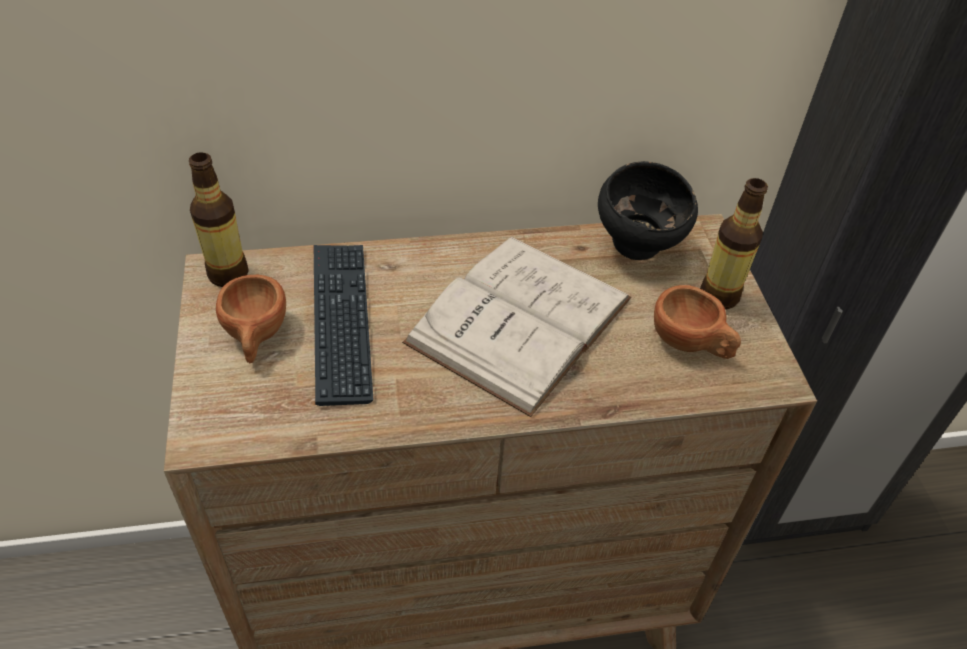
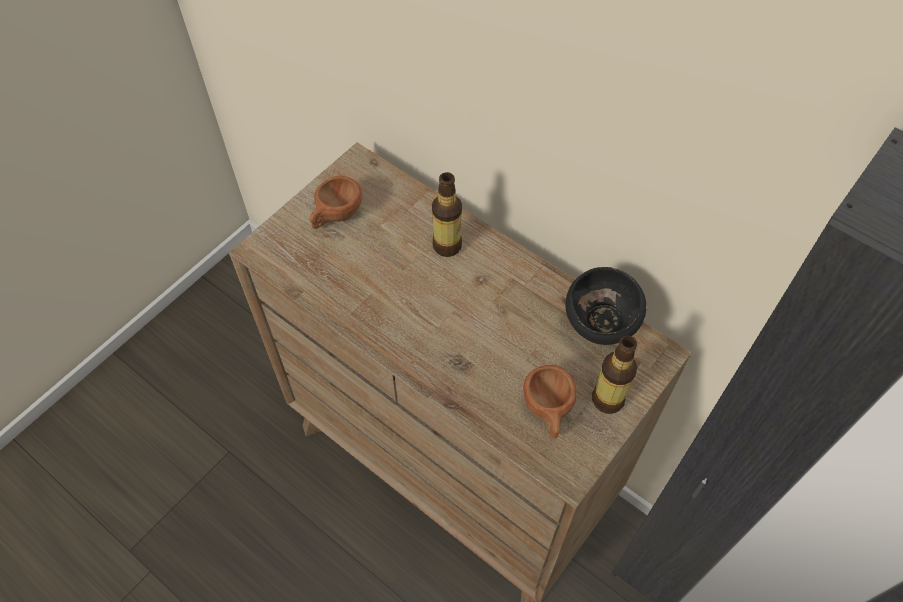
camera: 50 degrees right, 10 degrees up
(228, 274) = (362, 169): bottle -> bottle (447, 246)
(341, 321) = (383, 240): keyboard -> none
(520, 320) = (472, 315): white book -> none

